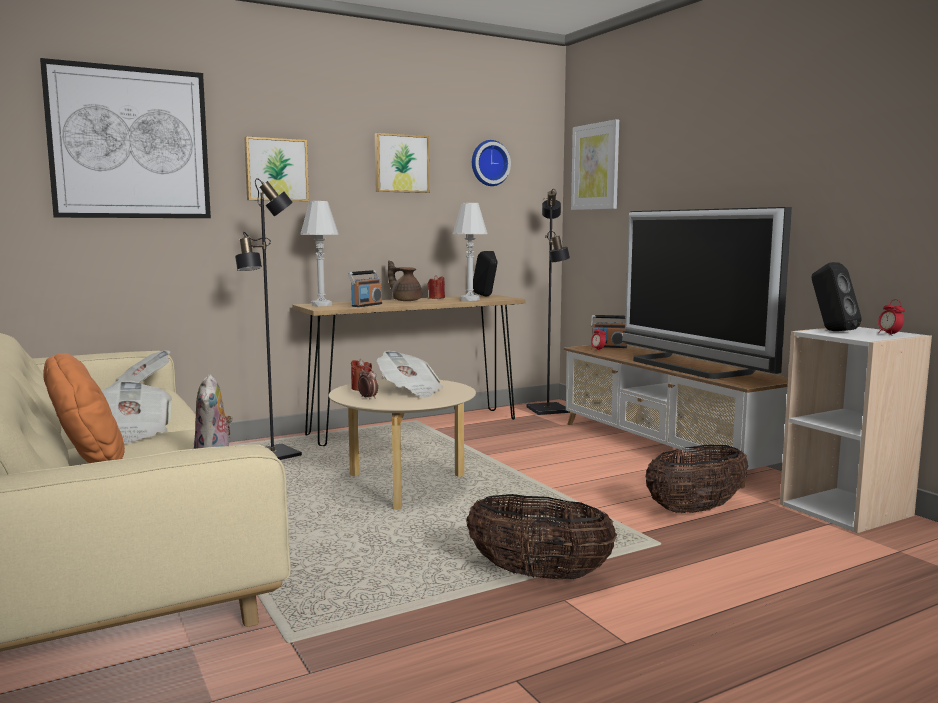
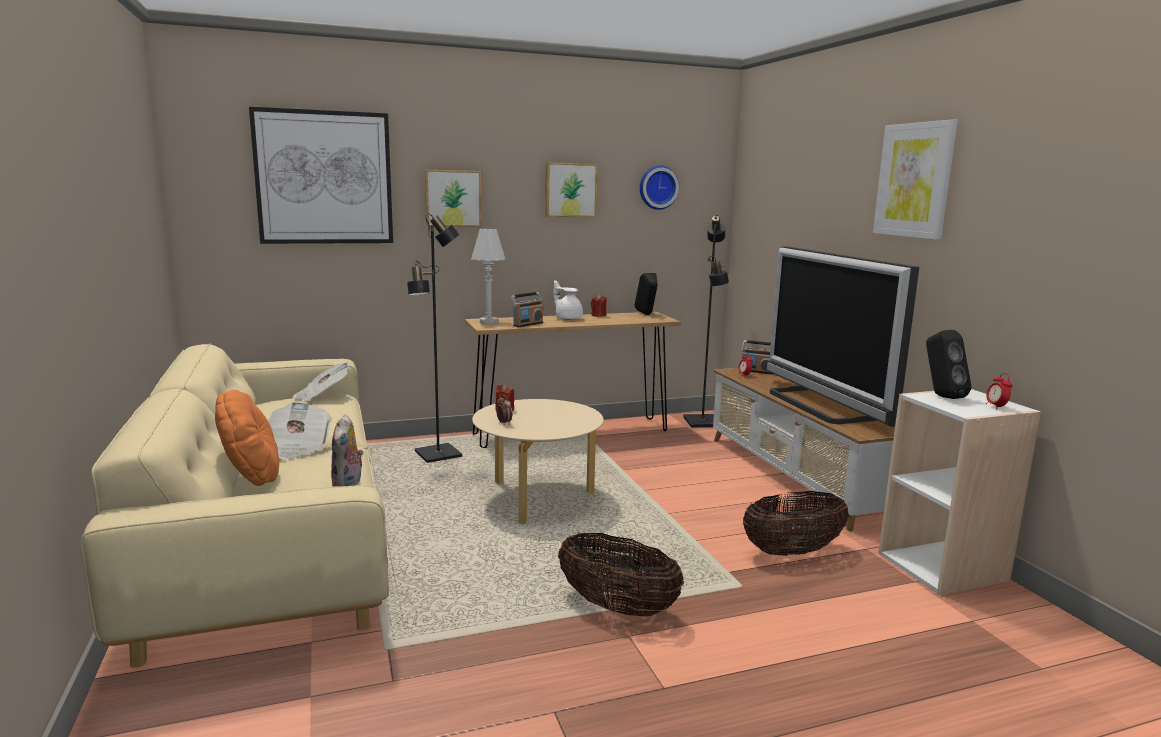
camera: 10 degrees right, 5 degrees up
(406, 300) = (568, 318): brown teapot -> white teapot
(410, 391) = (545, 417): newspaper -> none
(469, 300) = (627, 320): white table lamp -> none
(595, 166) = (761, 193): picture -> picture (914, 180)

